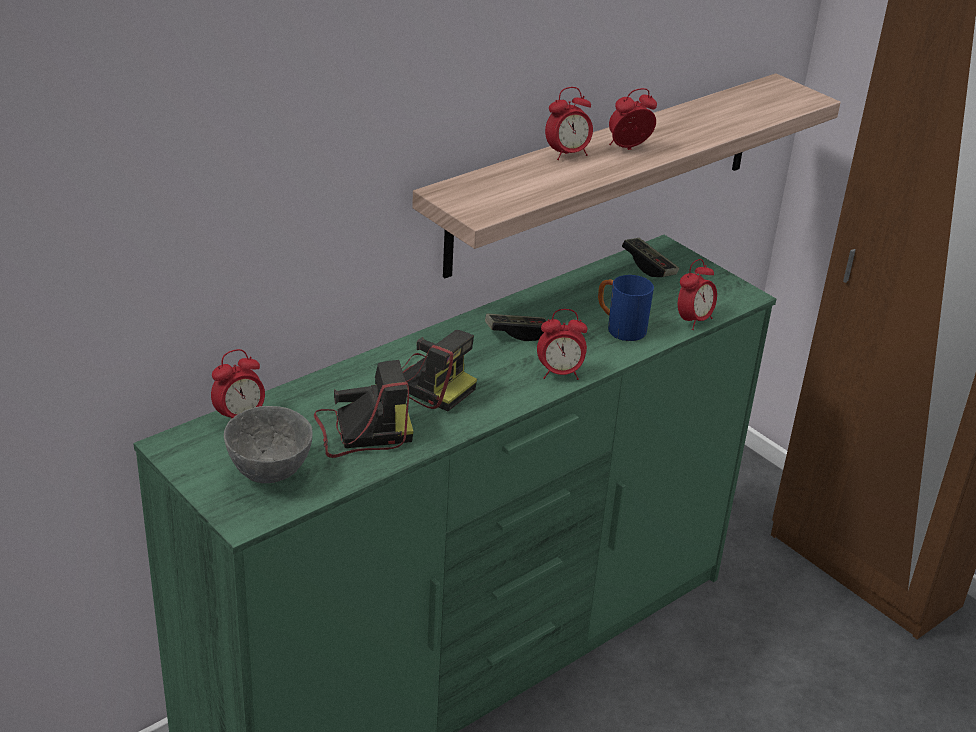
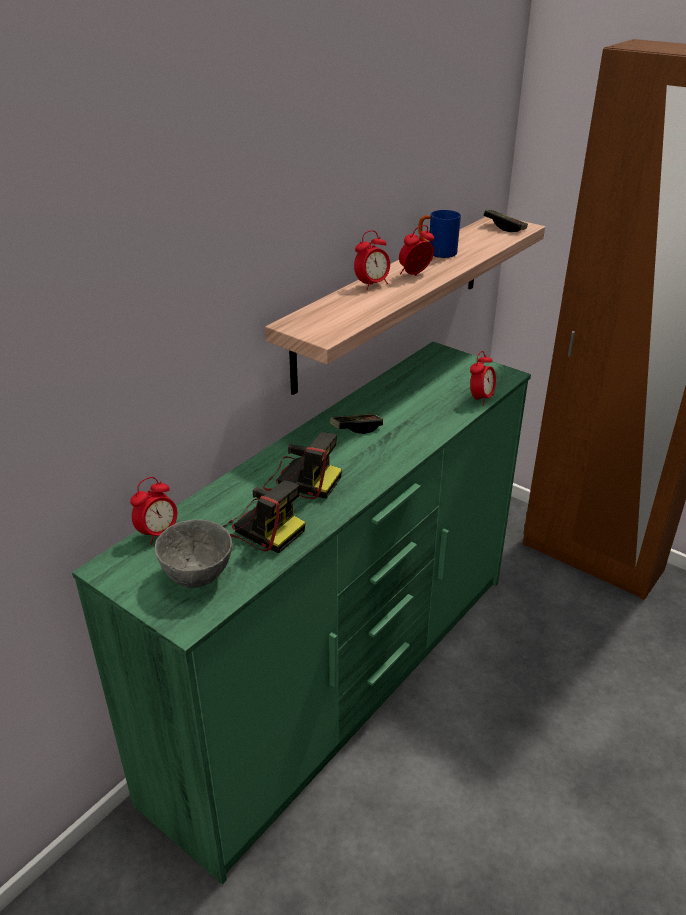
camera: 10 degrees left, 0 degrees up
(361, 432) = (262, 528): camera -> camera turned 60 degrees clockwise
(560, 373) = (400, 454): alarm clock -> none
(619, 328) = (430, 413): blue mug -> blue mug (436, 252)
(649, 266) = (432, 365): game controller -> game controller (504, 227)

